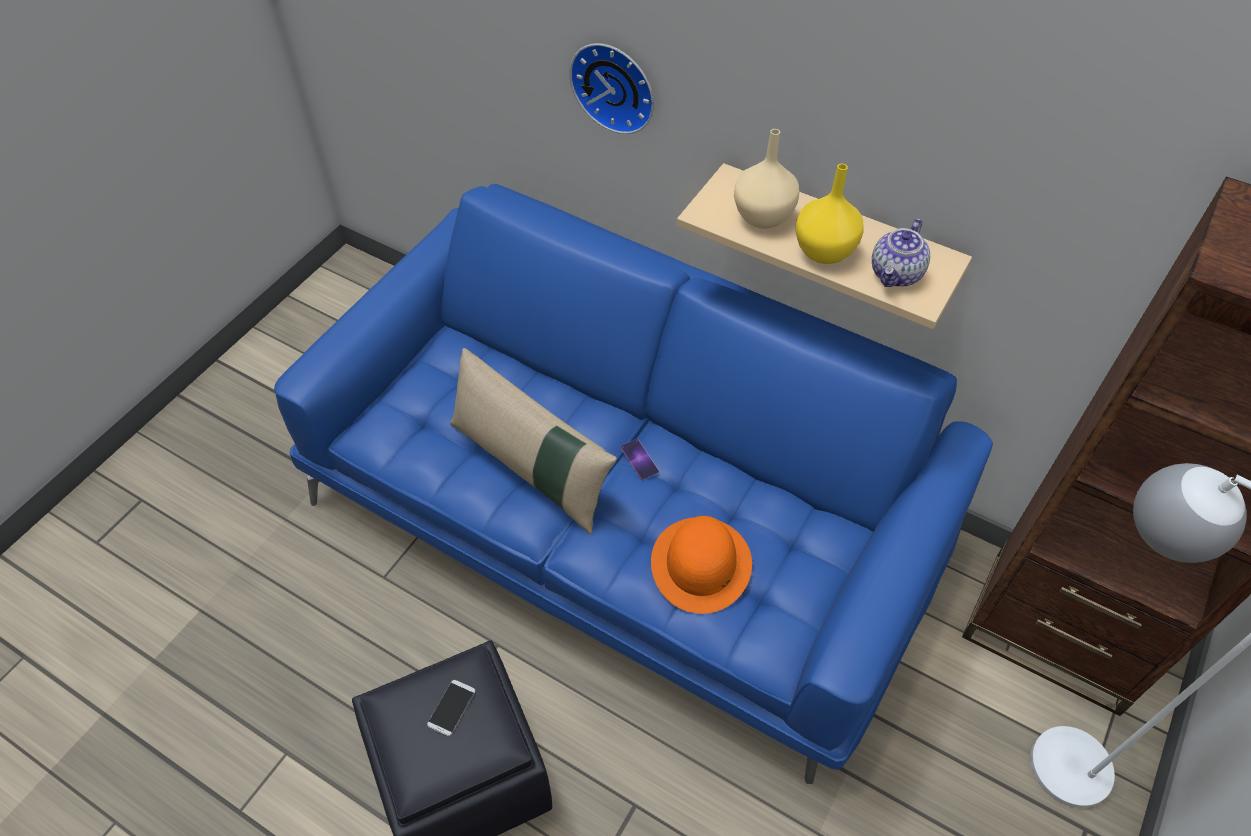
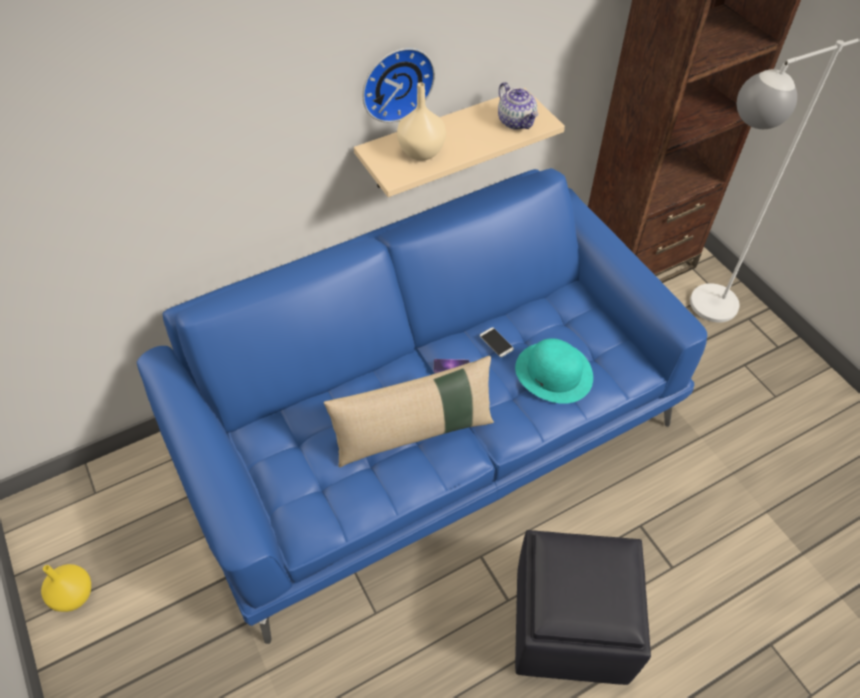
camera: 60 degrees left, 0 degrees up
(451, 708) = (580, 571): phone -> phone (496, 342)
(615, 85) = (253, 149): wall clock -> wall clock (395, 82)
(701, 564) = (554, 372): orange hat -> turquoise hat
(822, 251) = (473, 141): yellow vase -> yellow vase (73, 596)

